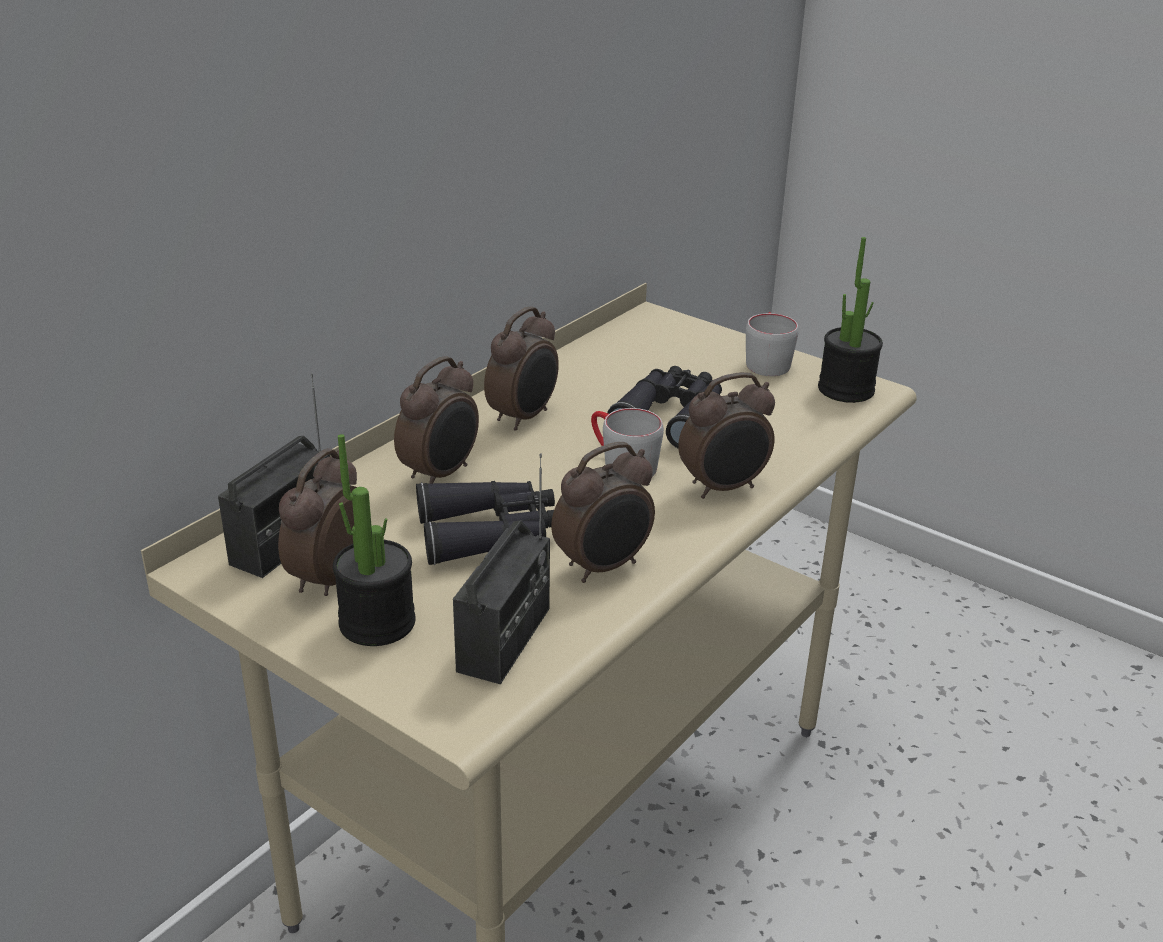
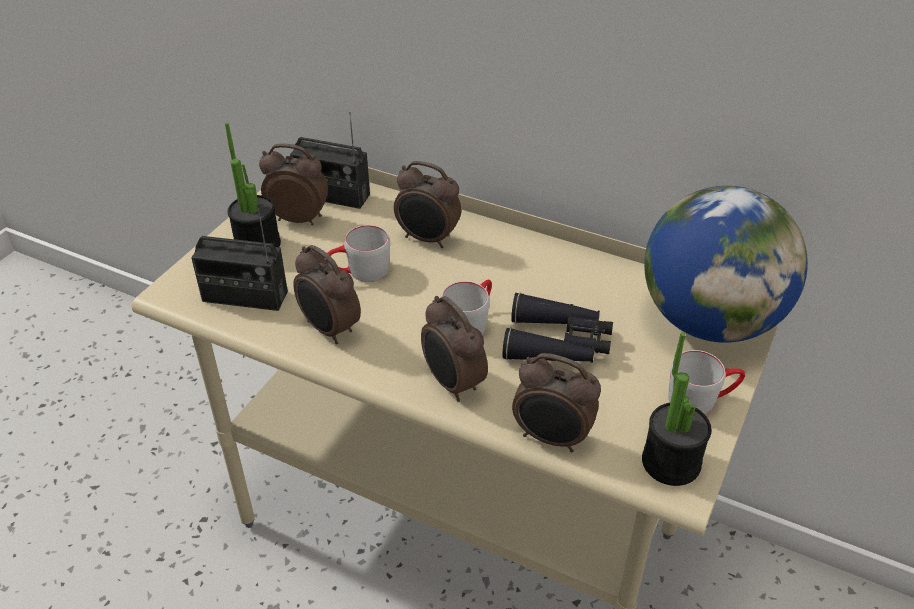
camera: 80 degrees right, 10 degrees up
(490, 533) = (359, 272): black binoculars -> grey mug
(524, 417) = (522, 264): alarm clock -> alarm clock (551, 438)
(658, 337) = (709, 321): none -> globe

